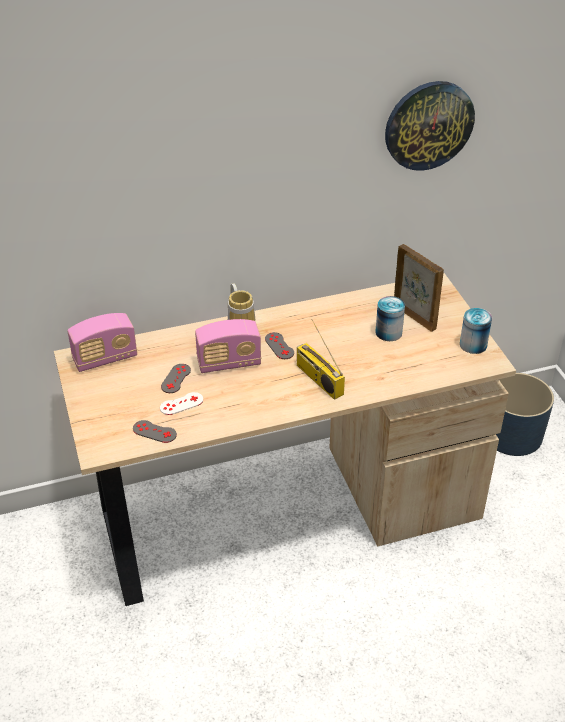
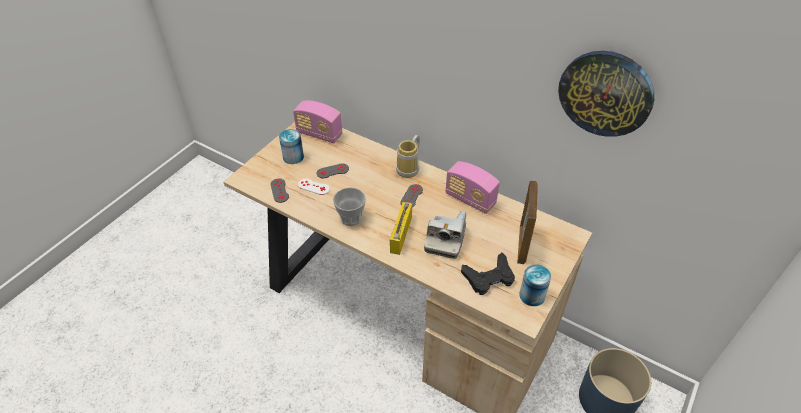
camera: 50 degrees right, 5 degrees up
(229, 363) = (370, 184): radio -> radio (470, 199)
(259, 401) = (351, 218): none -> cup
(358, 356) = (445, 239): none -> camera
(388, 332) = (488, 240): can -> can (293, 157)
(429, 357) = (489, 277): none -> black game controller

